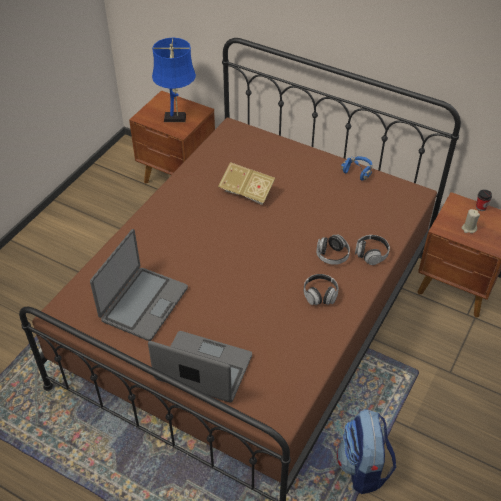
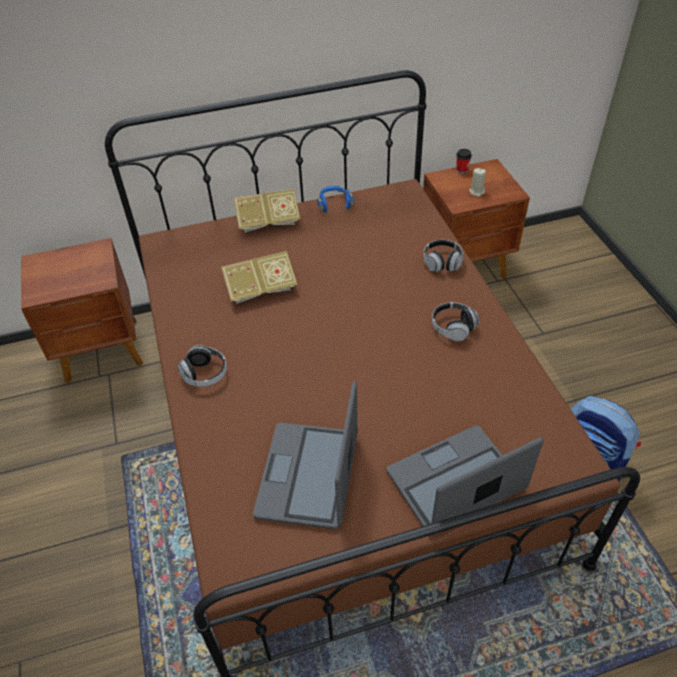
camera: 45 degrees left, 0 degrees up
(143, 304) = (309, 475): laptop -> laptop turned 150 degrees counterclockwise
(177, 118) = (81, 271): blue table lamp -> none
(304, 156) = (268, 222): none -> book
(332, 256) = (414, 287): headphones -> headphones (205, 374)

